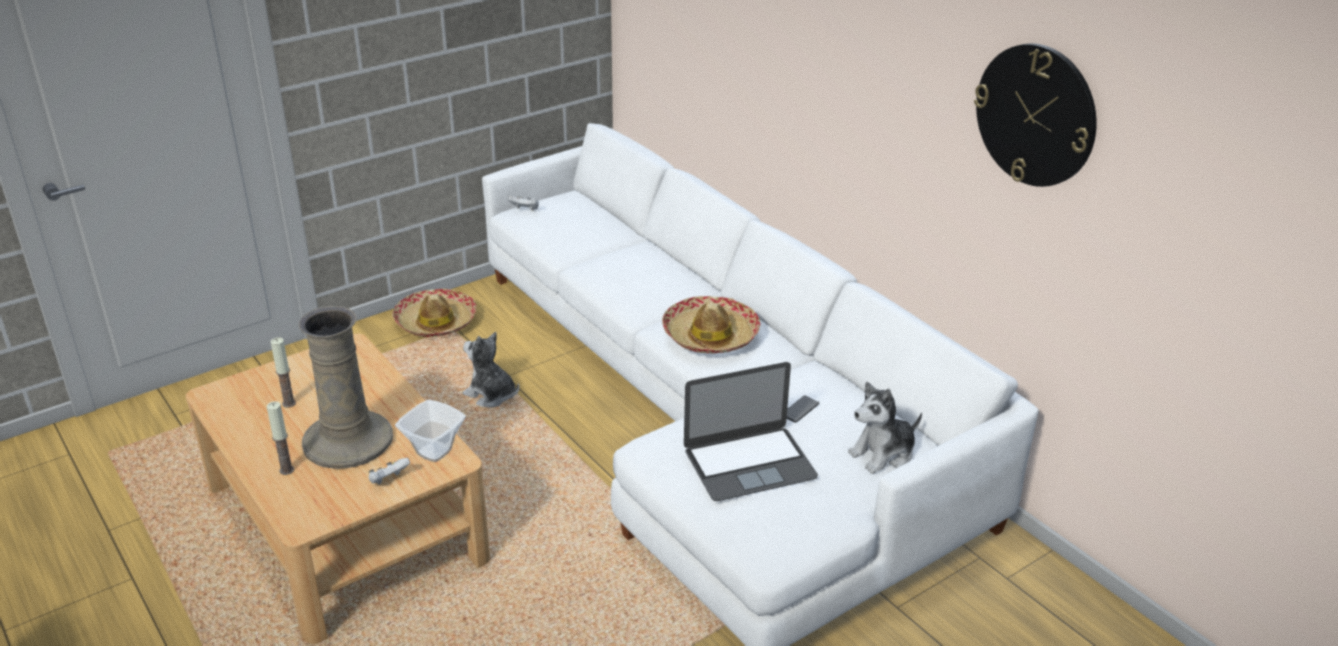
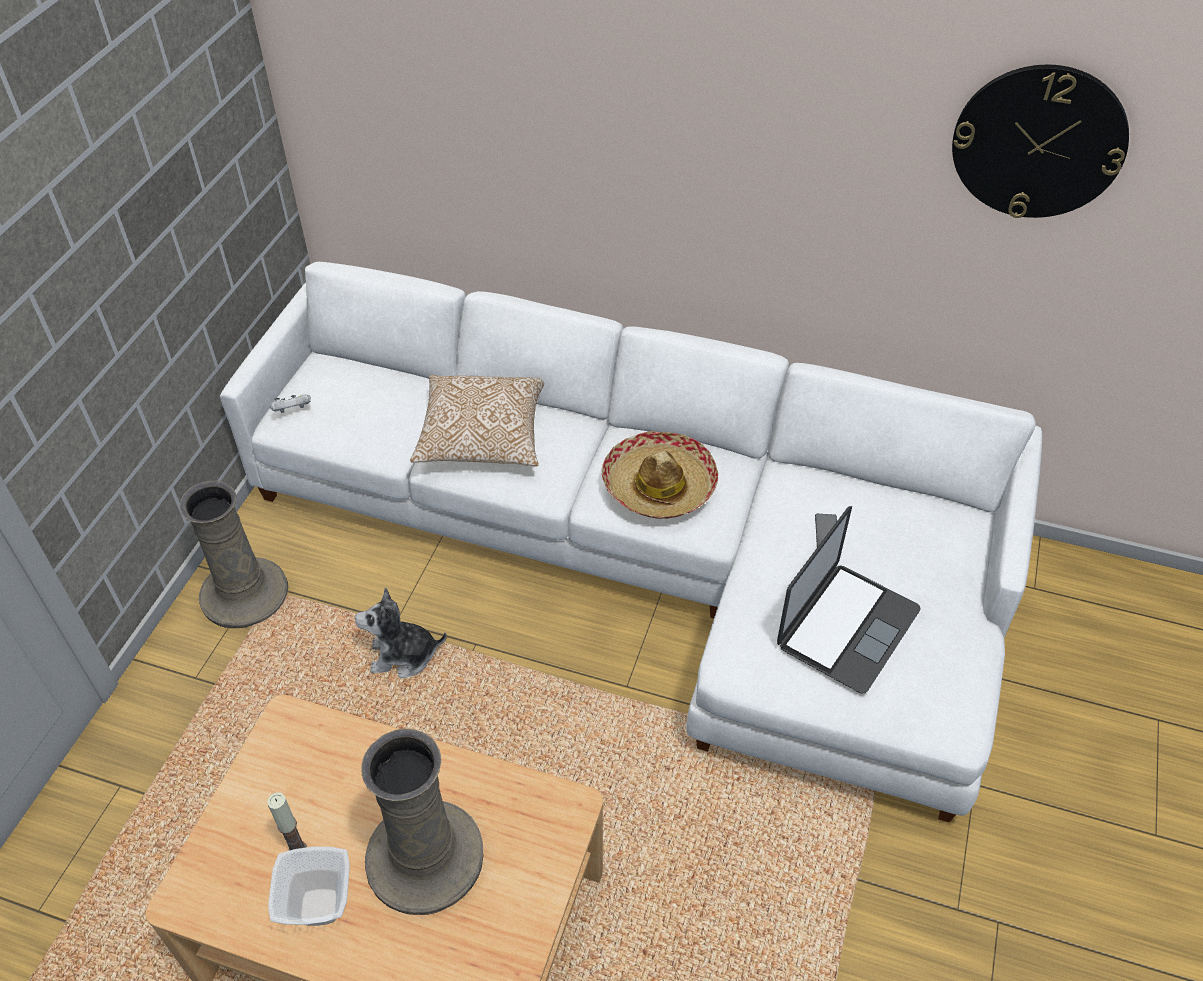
camera: 35 degrees left, 15 degrees up
(286, 470) = (396, 946): candle -> none
(389, 480) = (526, 880): white game controller -> none
(432, 452) = (533, 810): bowl -> bowl (317, 908)
(435, 322) = (245, 593): hat -> beige vase
(624, 266) = (482, 437): none -> pillow
(883, 454) = (937, 543): plush toy -> none

